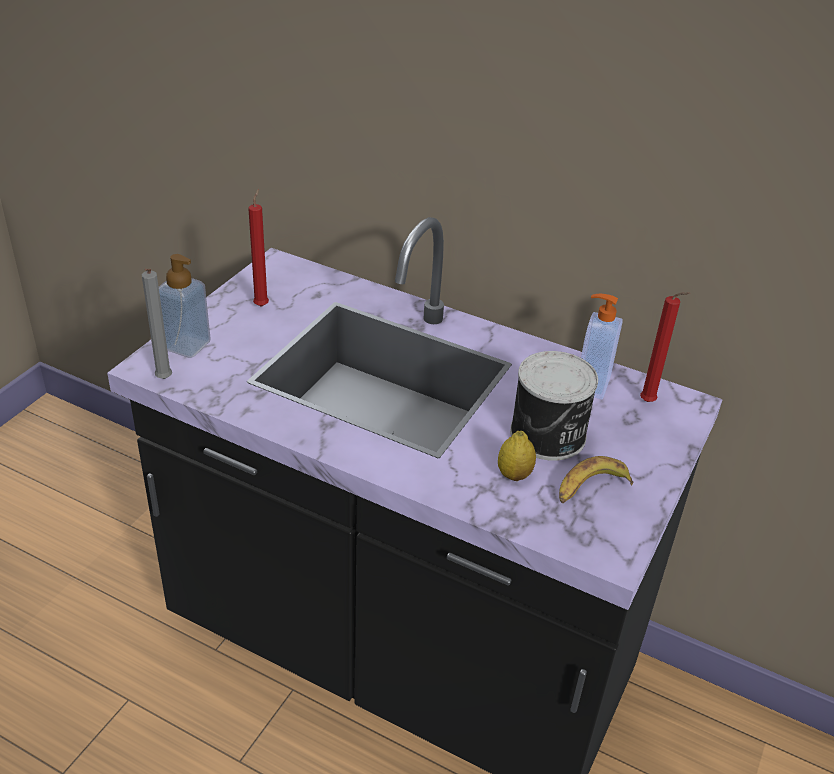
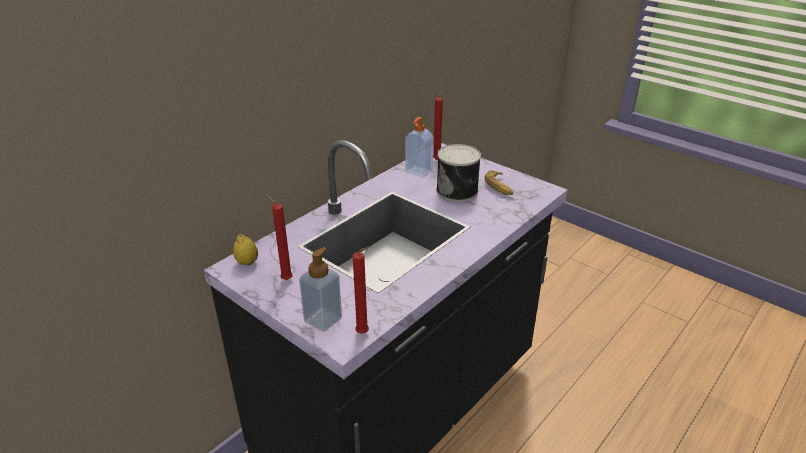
camera: 75 degrees left, 5 degrees down
(163, 380) = (364, 333): grey candle -> red candle
(514, 474) = (487, 206): lemon -> lemon (247, 262)

